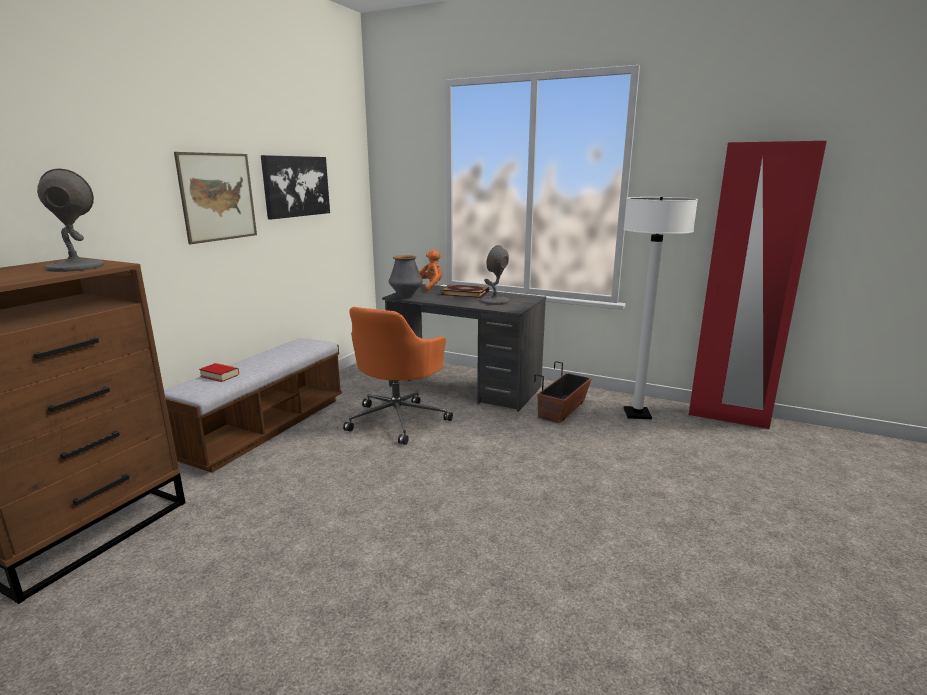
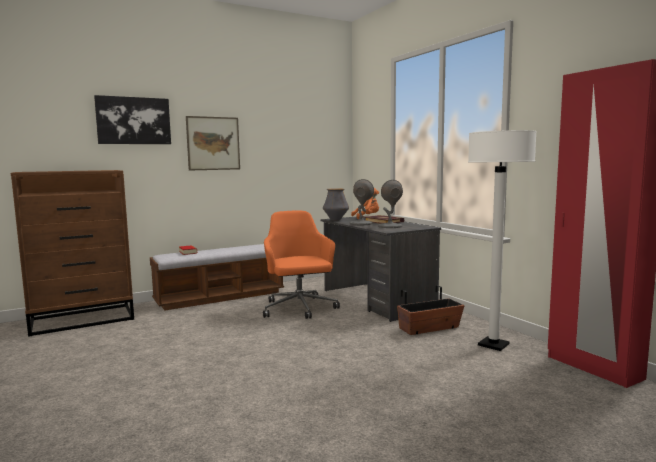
camera: 35 degrees right, 10 degrees down
(75, 267) = (95, 170): grey table lamp -> grey table lamp (360, 223)
(296, 186) = (278, 139): picture -> picture (133, 120)
(398, 419) = (299, 309): orange office chair -> orange office chair turned 105 degrees clockwise

